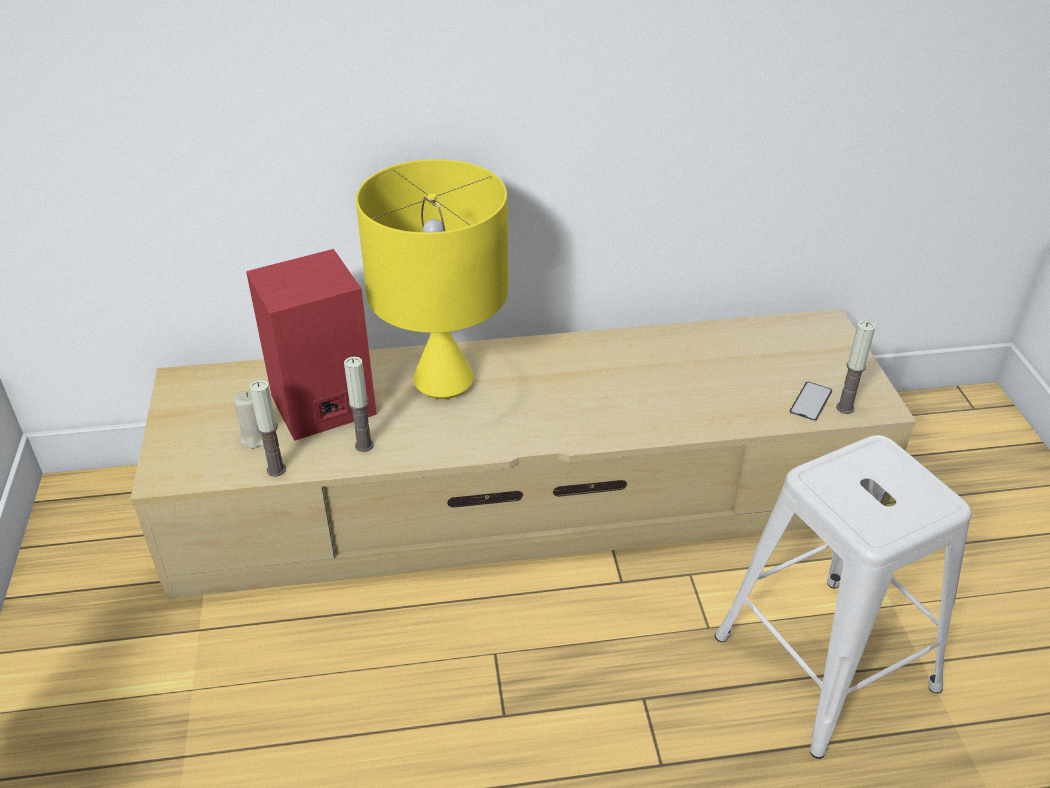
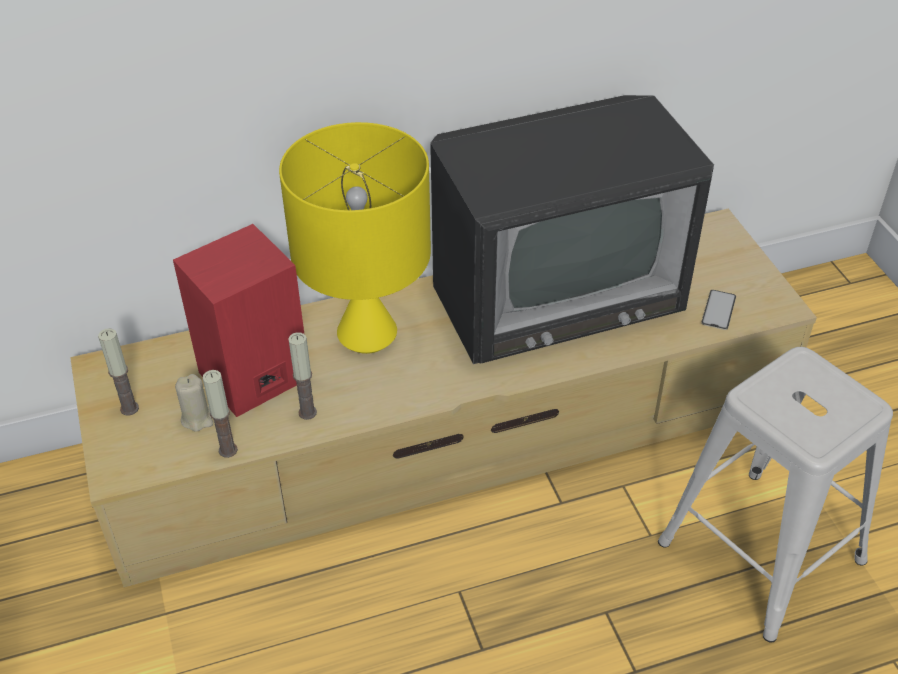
camera: 10 degrees left, 5 degrees up
(646, 365) = (557, 291): none -> television
(845, 408) = (751, 312): candle -> candle (129, 408)

